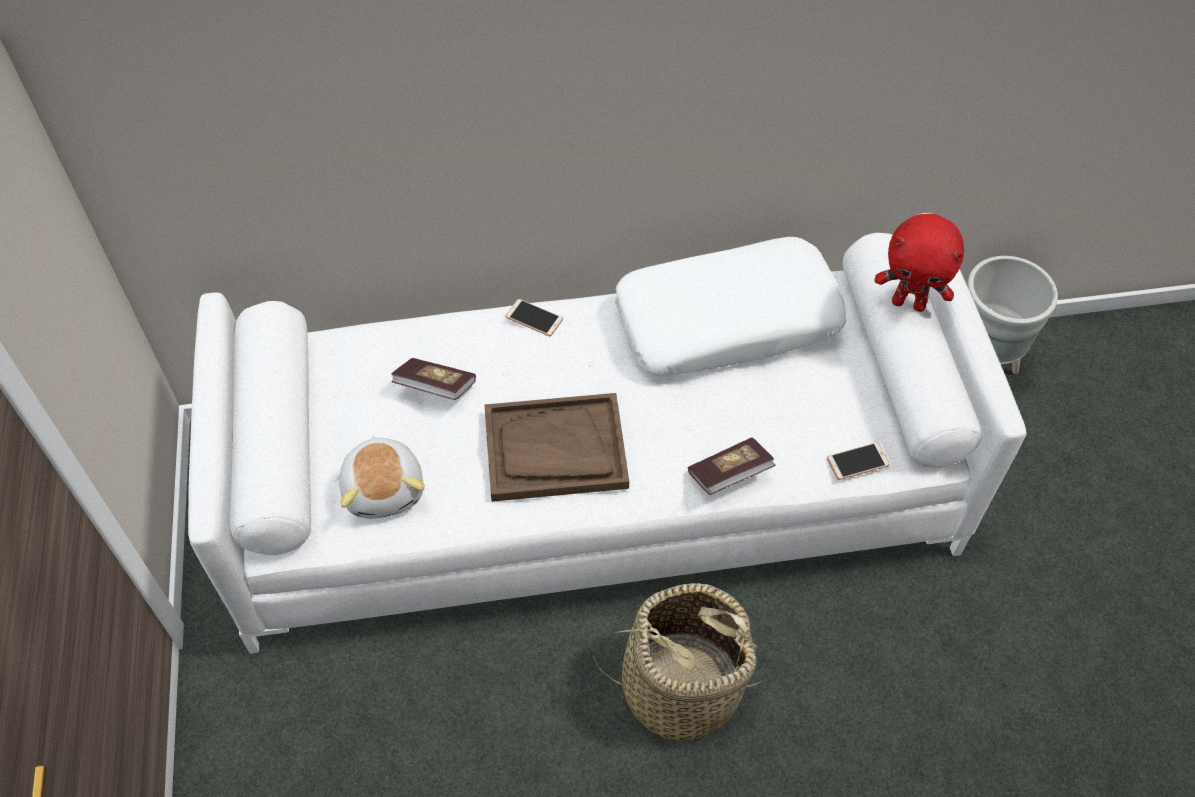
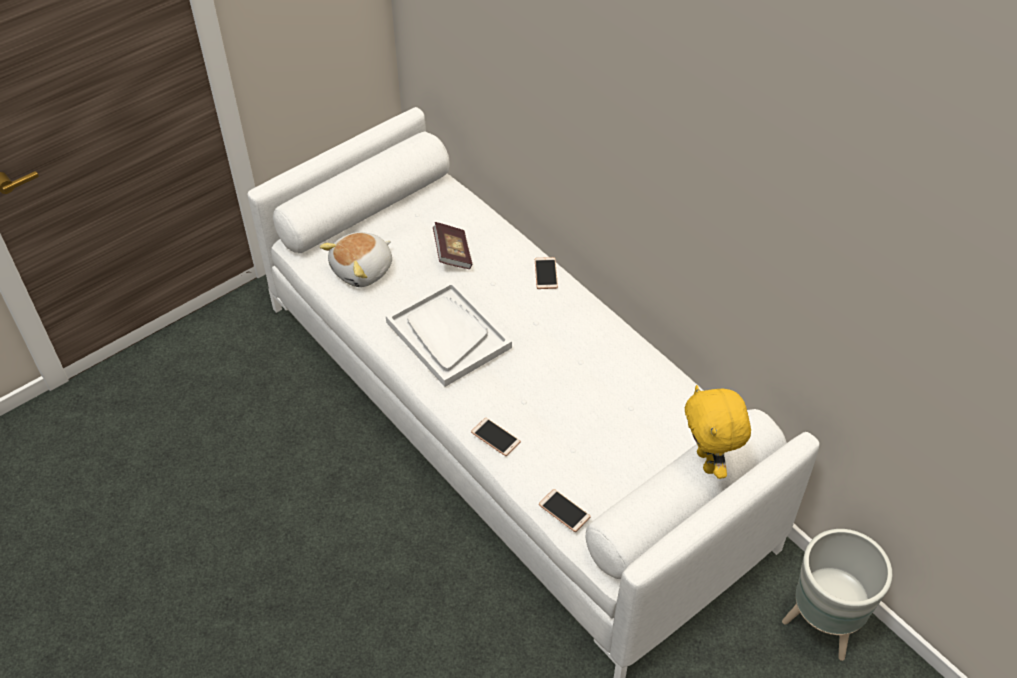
camera: 60 degrees right, 5 degrees down
(555, 450) = (448, 335): brown tray -> white tray
(680, 686) = (385, 542): basket -> none
(727, 321) = (634, 379): white pillow -> none
(729, 474) = (495, 437): book -> phone
(909, 303) = (708, 462): red plush toy -> yellow plush toy

